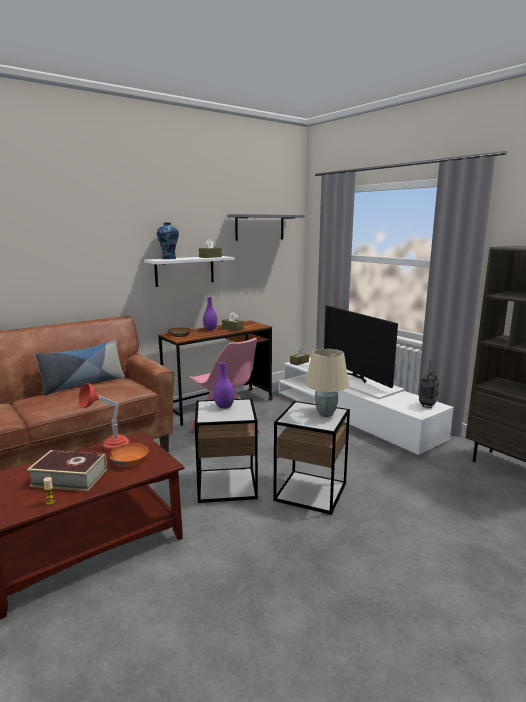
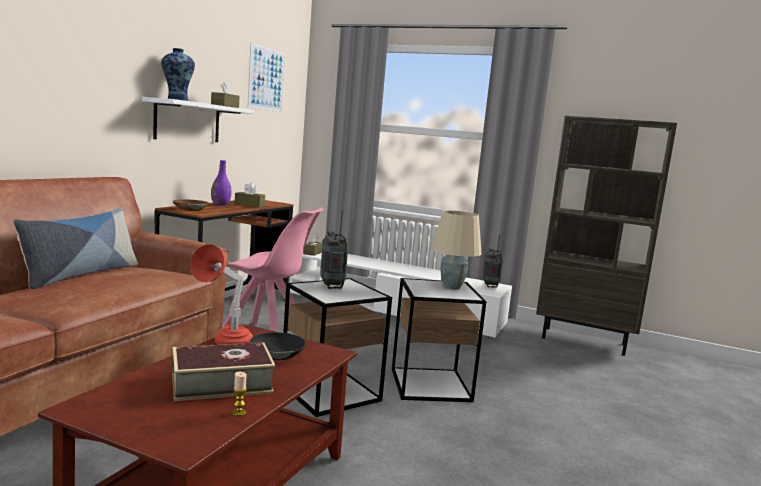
camera: 30 degrees left, 5 degrees down
(129, 459) = (276, 353): orange bowl -> black bowl
(224, 406) = (332, 287): purple vase -> radio
(259, 227) = (267, 79): grey shelf -> picture
(356, 377) = (393, 264): television -> none

